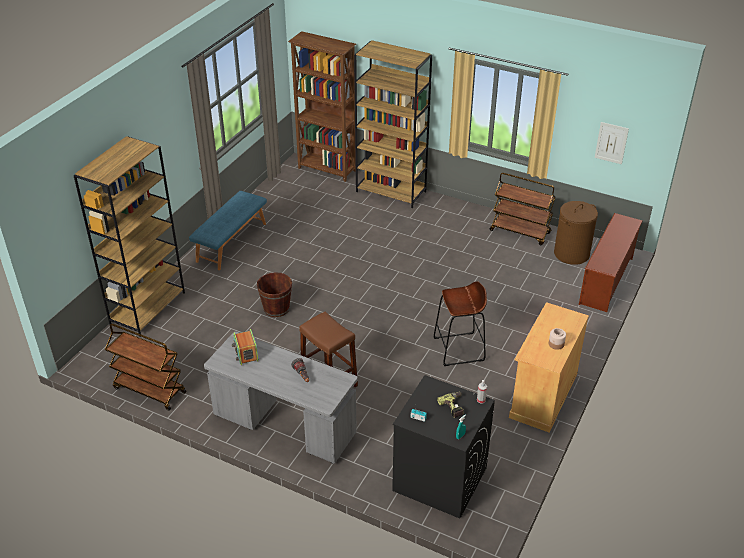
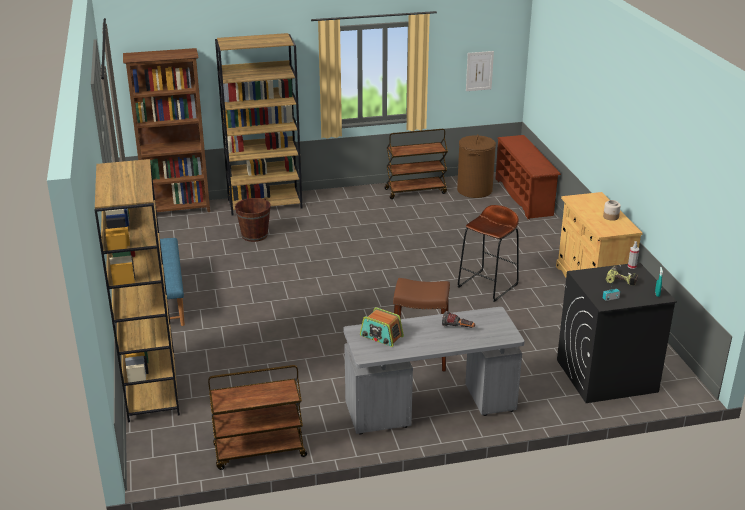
camera: 40 degrees left, 10 degrees down
(276, 309) = (289, 329): brown bucket -> brown bucket (254, 235)

